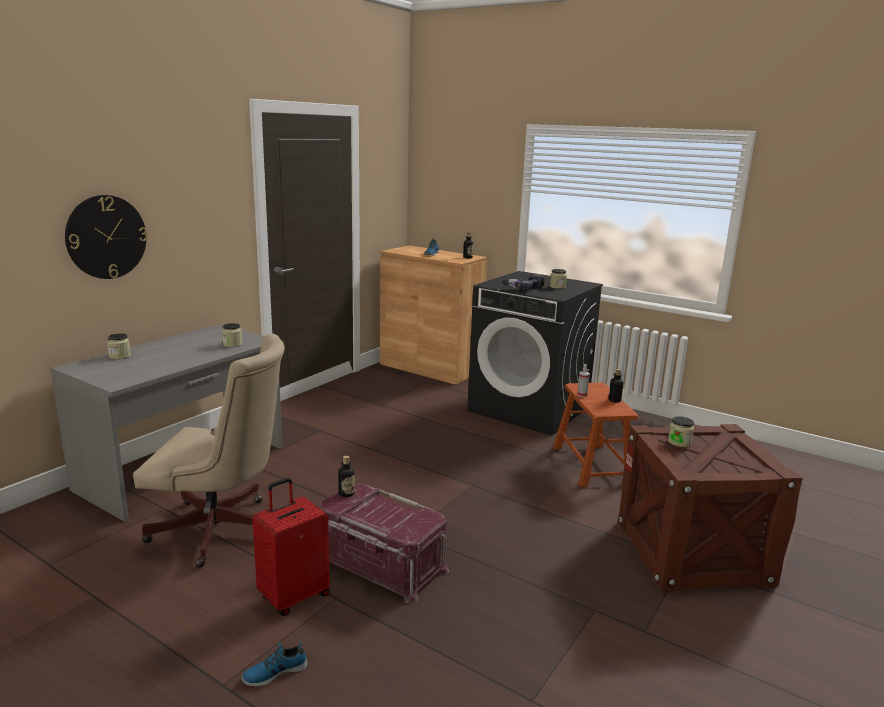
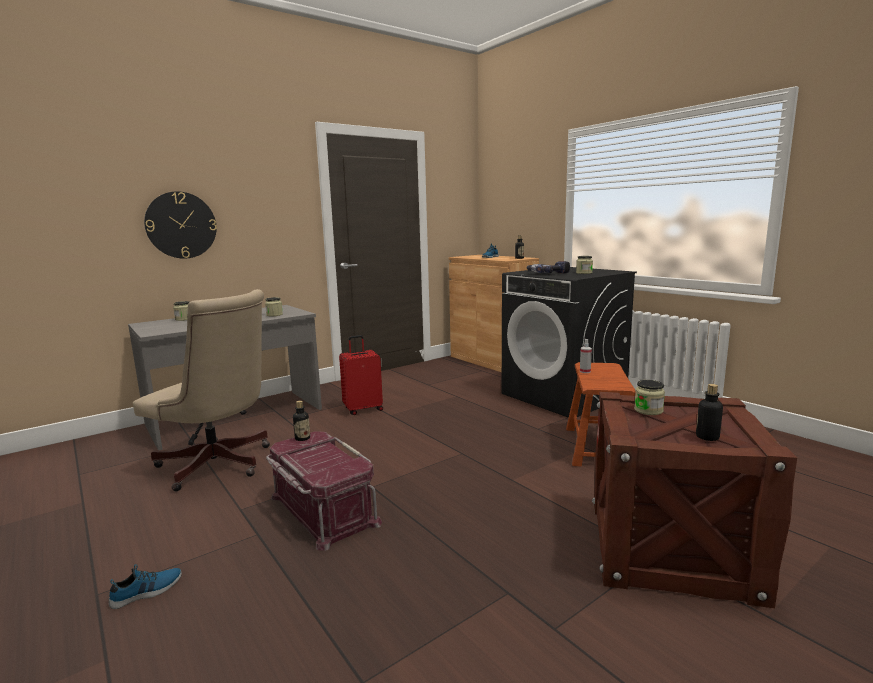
camera: 20 degrees right, 5 degrees down
(274, 672) = (147, 592): shoe -> shoe turned 150 degrees clockwise
(293, 596) = (224, 526): red suitcase -> red suitcase (363, 409)
(614, 400) = (617, 377): bottle -> bottle (707, 437)

